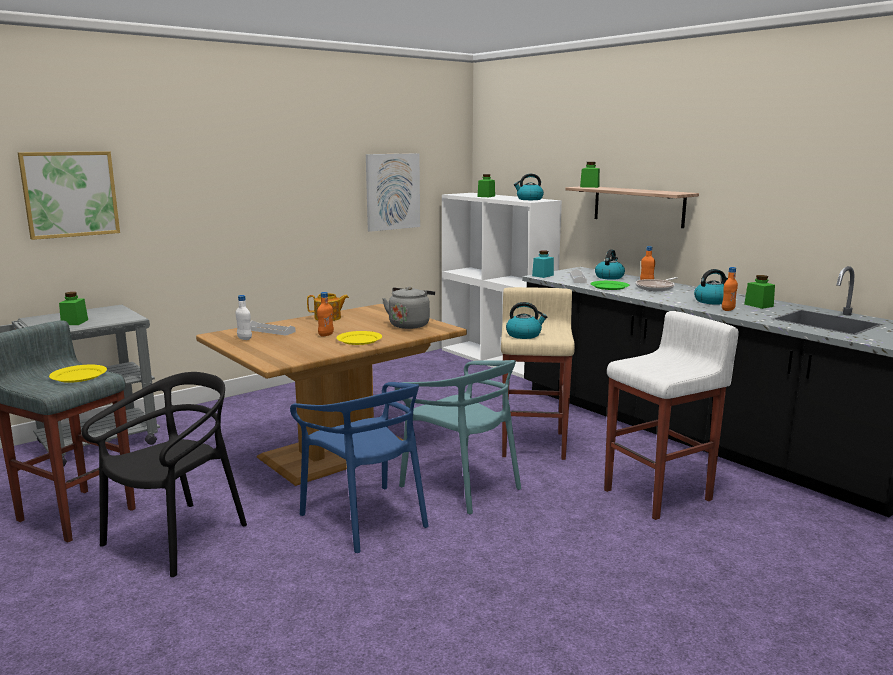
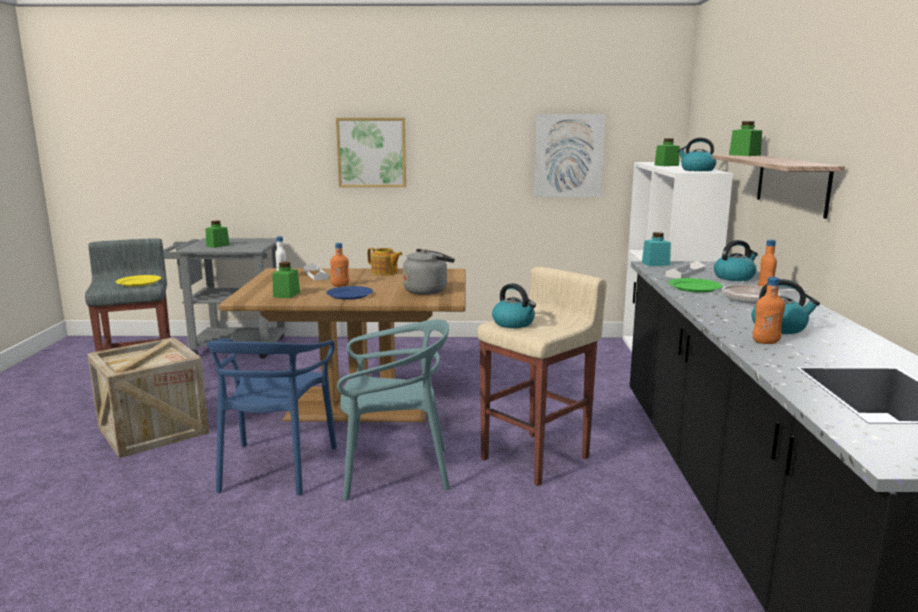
camera: 40 degrees right, 0 degrees up
(70, 194) = (246, 142): picture -> picture (371, 152)
(177, 538) = (153, 430): black chair -> crate
(359, 340) = (349, 294): yellow plate -> blue plate
(461, 485) = (395, 471): turquoise chair -> turquoise chair turned 90 degrees counterclockwise
(659, 495) = (567, 568): white stool -> none
(758, 305) = (839, 347): green jar -> green jar (286, 294)

